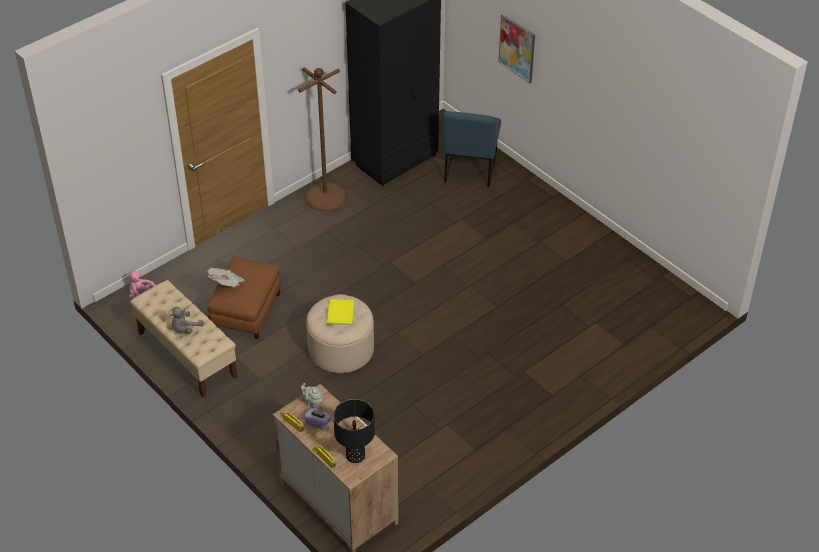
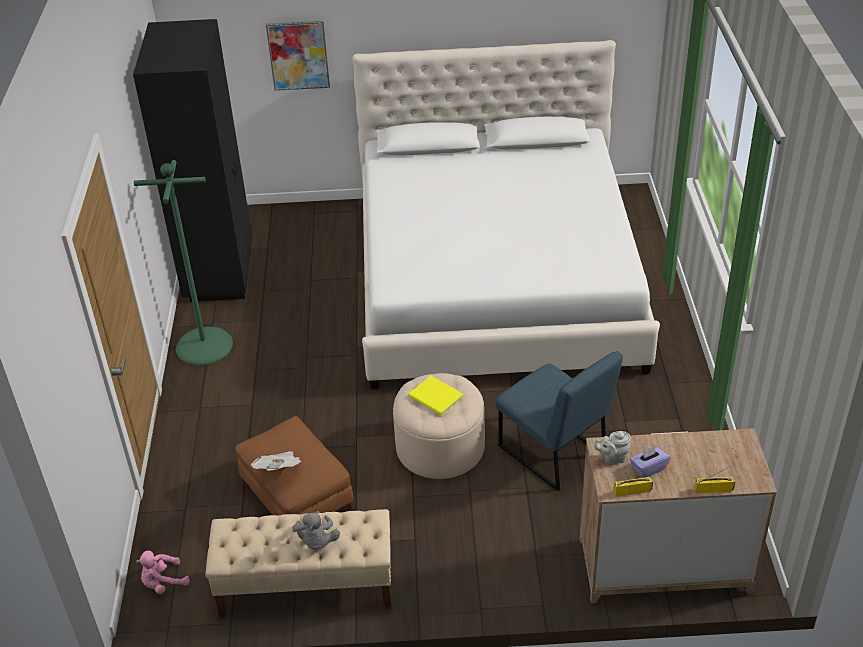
camera: 50 degrees left, 5 degrees down
(325, 196) = (204, 346): brown clothes rack -> green clothes rack
(355, 455) = (727, 462): black table lamp -> none
(469, 168) = (297, 232): blue chair -> blue chair (554, 452)
(523, 289) = (496, 279): none -> white bed

